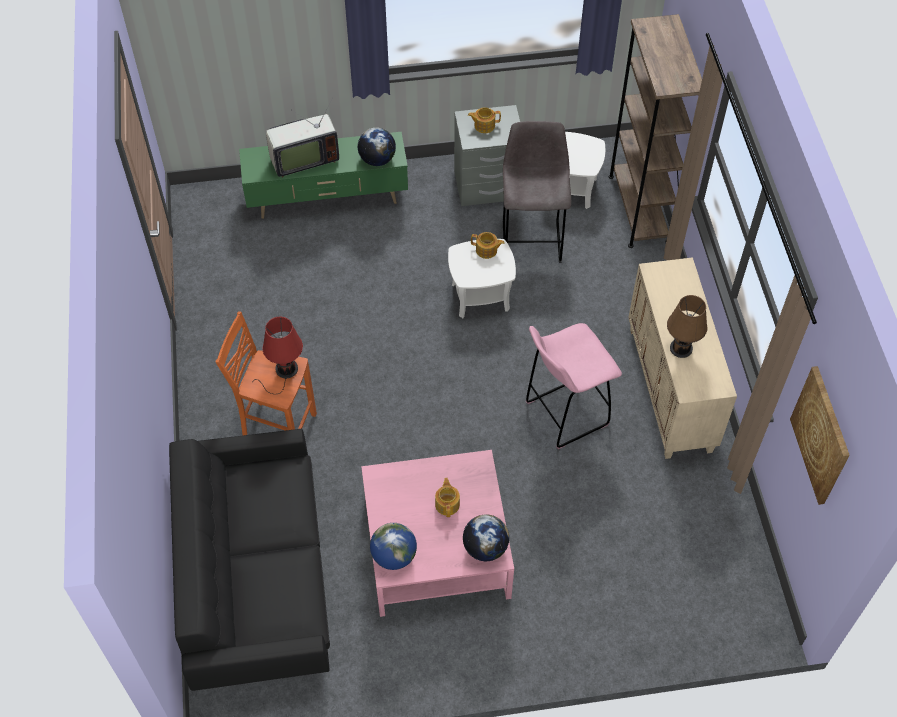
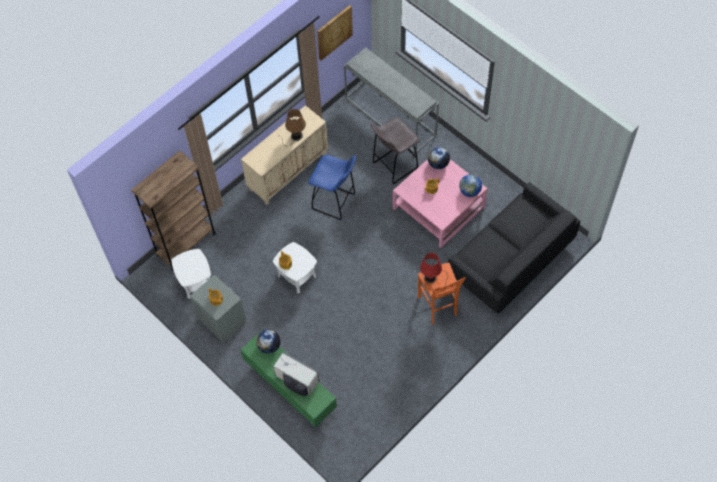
camera: 125 degrees left, 5 degrees up
(531, 240) = (243, 277): grey stool -> grey stool (393, 166)
(564, 414) = (335, 202): pink stool -> blue stool
(672, 604) = (391, 116): none -> grey console table

